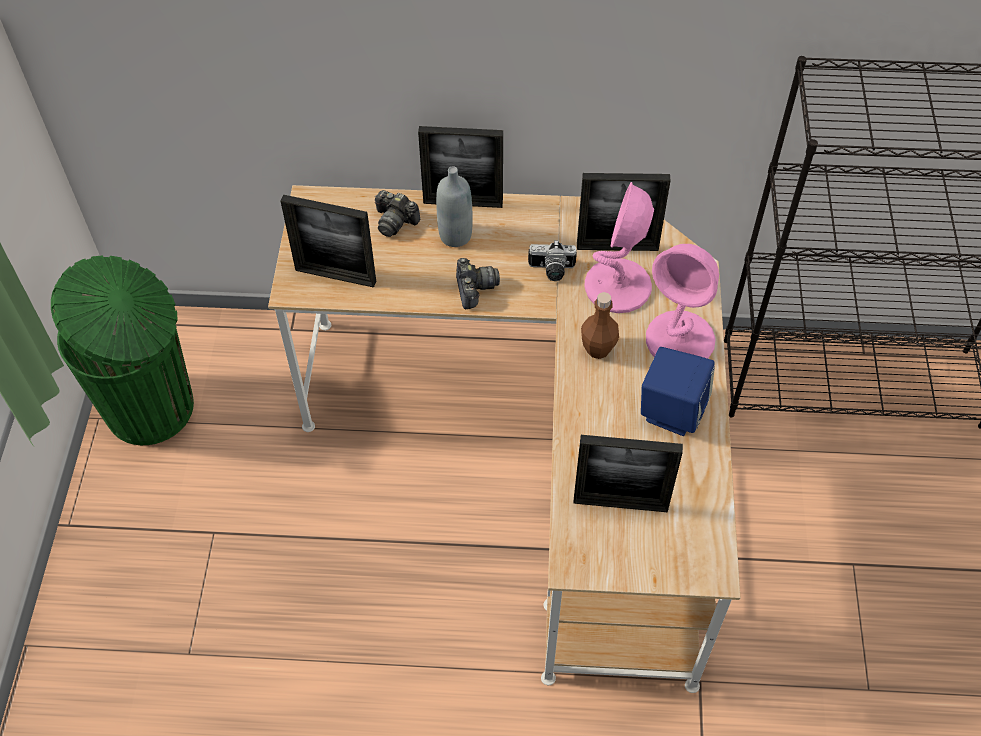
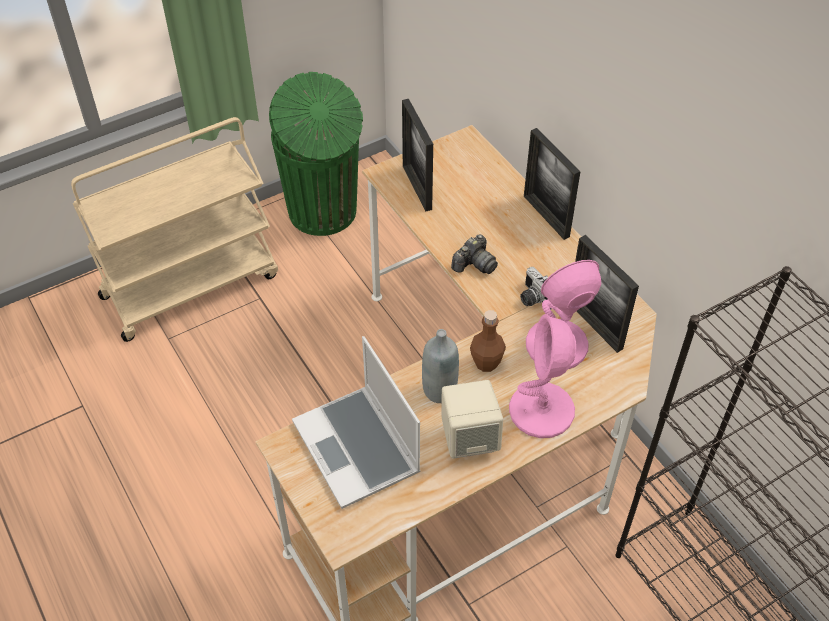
camera: 55 degrees right, 5 degrees down
(133, 591) = (191, 285): none -> beige cart
(395, 221) = (492, 190): camera -> none
(455, 235) = (512, 228): grey bottle -> grey bottle (439, 390)
(620, 503) = (358, 448): picture frame -> laptop
(671, 410) = (469, 438): blue speaker -> beige speaker

